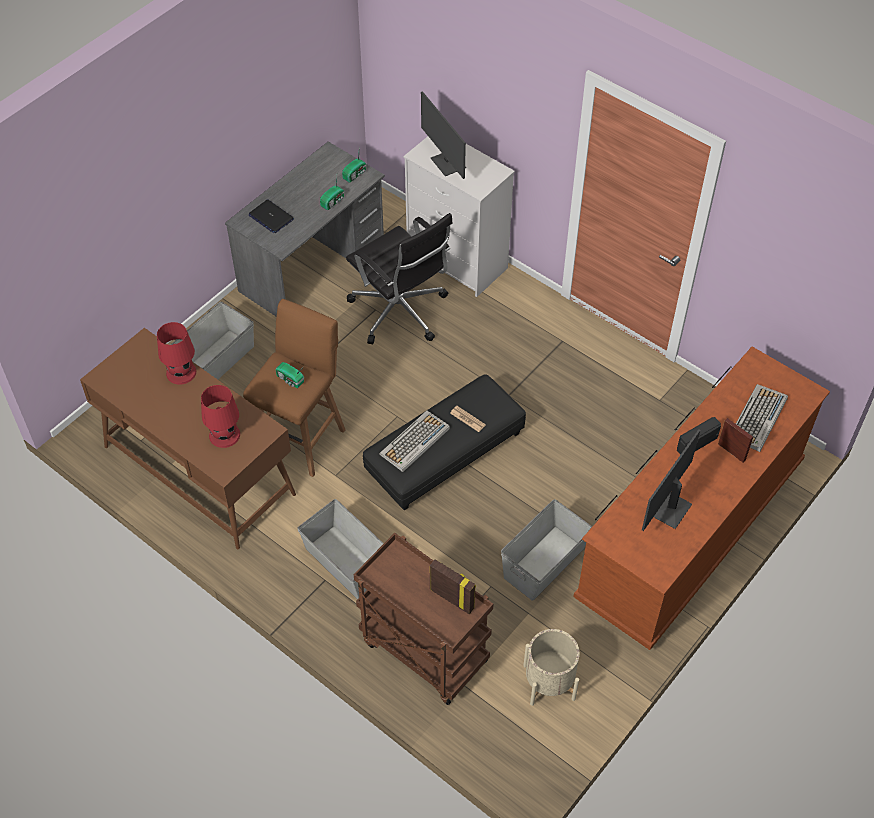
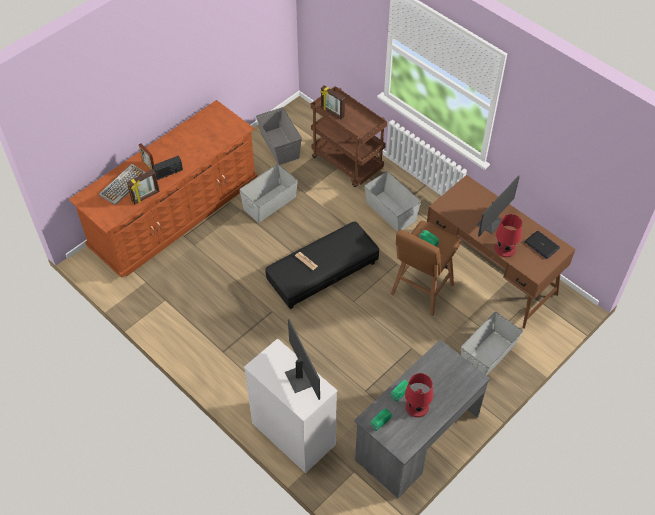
camera: 175 degrees left, 0 degrees up
(225, 435) = (469, 205): red table lamp -> red table lamp (416, 406)
(271, 217) = (451, 380): laptop -> laptop (542, 245)
(400, 312) = (345, 386): black office chair -> none
(414, 442) = (344, 248): keyboard -> none
(549, 682) = (280, 145): beige planter -> grey storage box
(669, 509) = (198, 138): monitor -> monitor (491, 223)
(716, 402) = (146, 197): none -> picture frame

